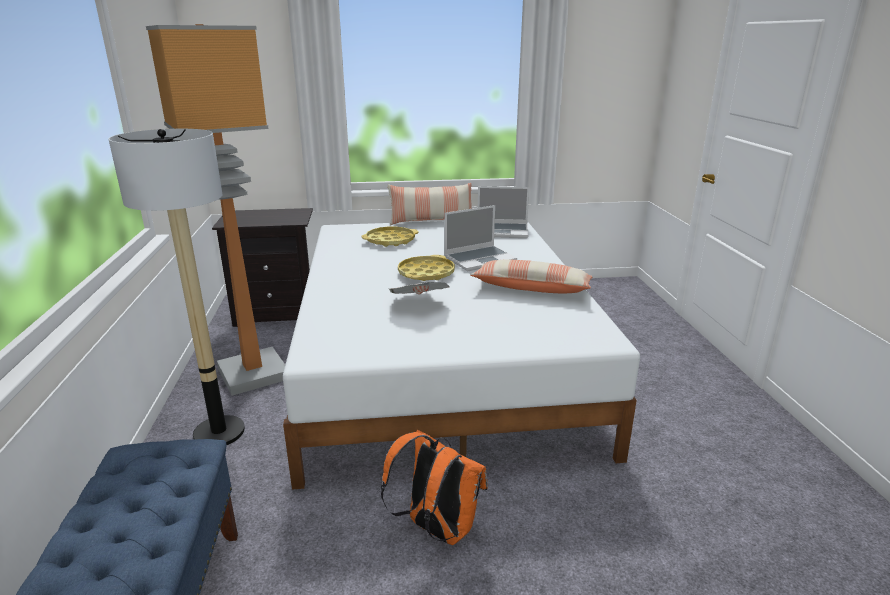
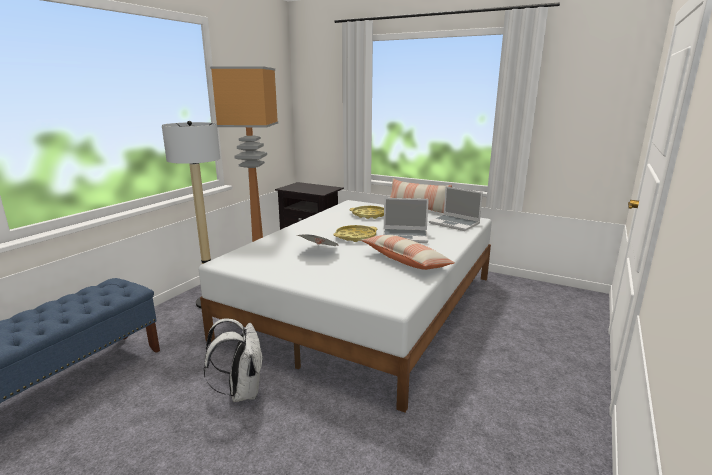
camera: 35 degrees right, 5 degrees down
(436, 528) = (241, 391): orange backpack -> white backpack

